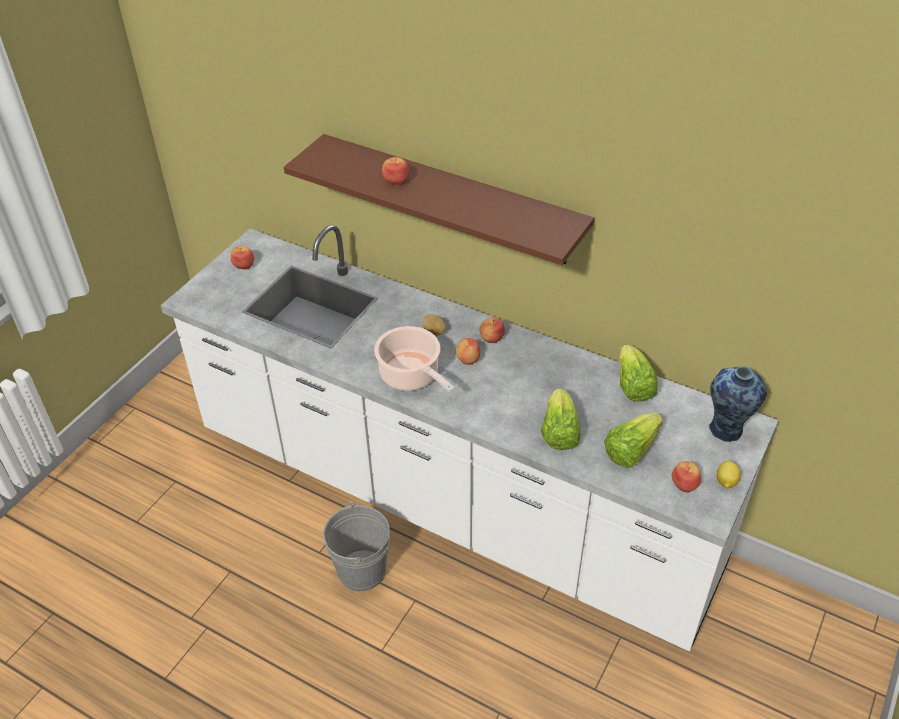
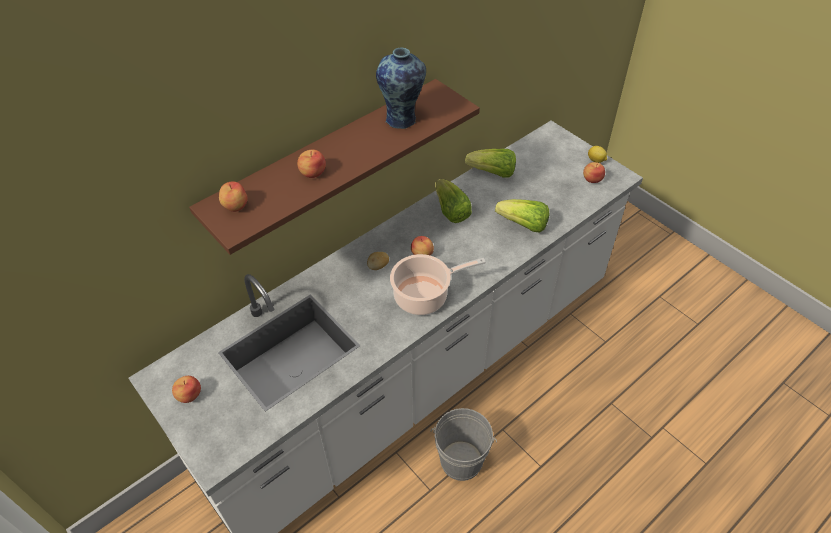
camera: 70 degrees left, 5 degrees up
(491, 338) = (404, 233): apple -> apple (235, 206)
(631, 450) = (554, 194): lettuce -> lettuce (451, 211)
(726, 431) = (552, 144): vase -> vase (402, 119)

